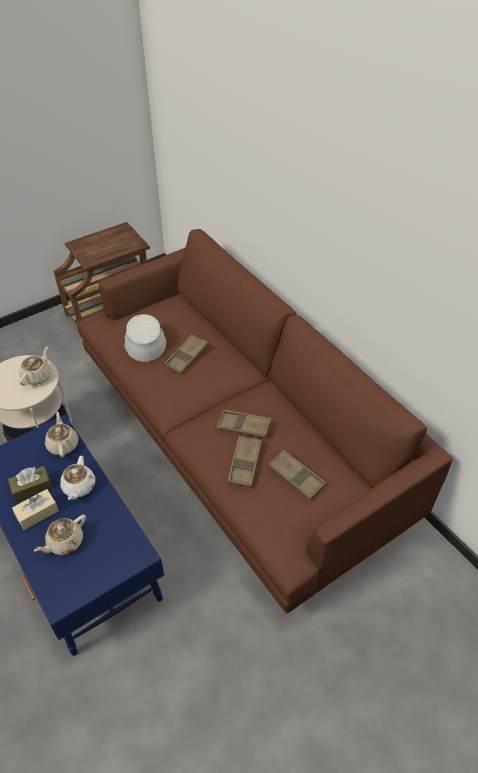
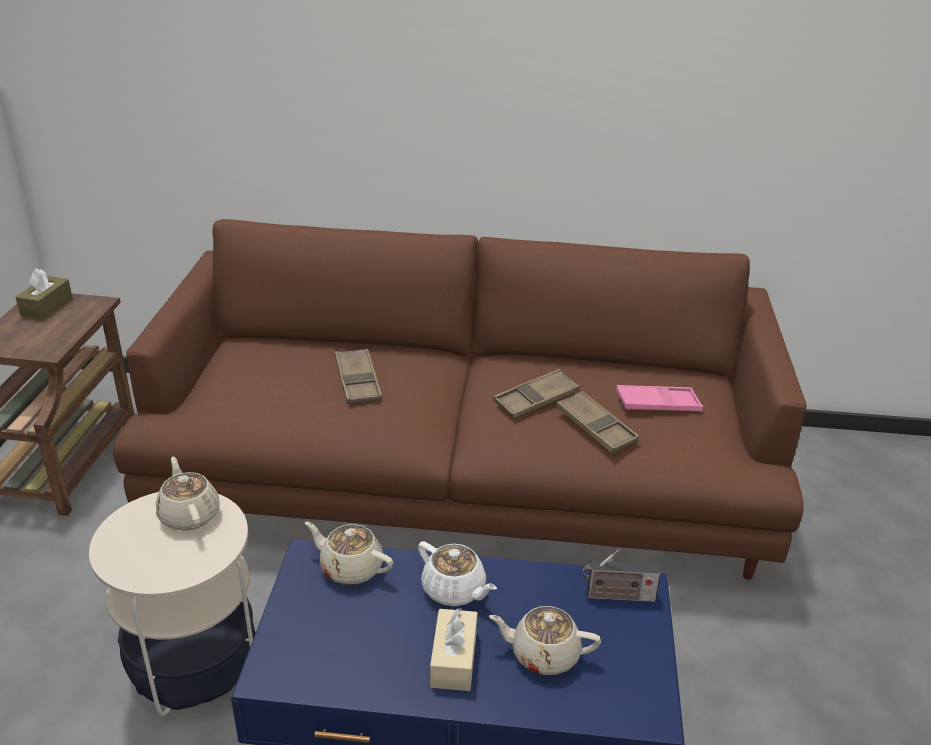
camera: 50 degrees left, 15 degrees down
(32, 488) = (395, 642): brown tissue box -> brown tissue box (47, 306)
(65, 542) = (543, 654): beige teapot -> beige teapot turned 105 degrees clockwise
(126, 547) = (617, 596): none -> radio
(144, 340) = (271, 396): grey hat -> none
(296, 477) = (658, 404): brown tray -> pink tray

